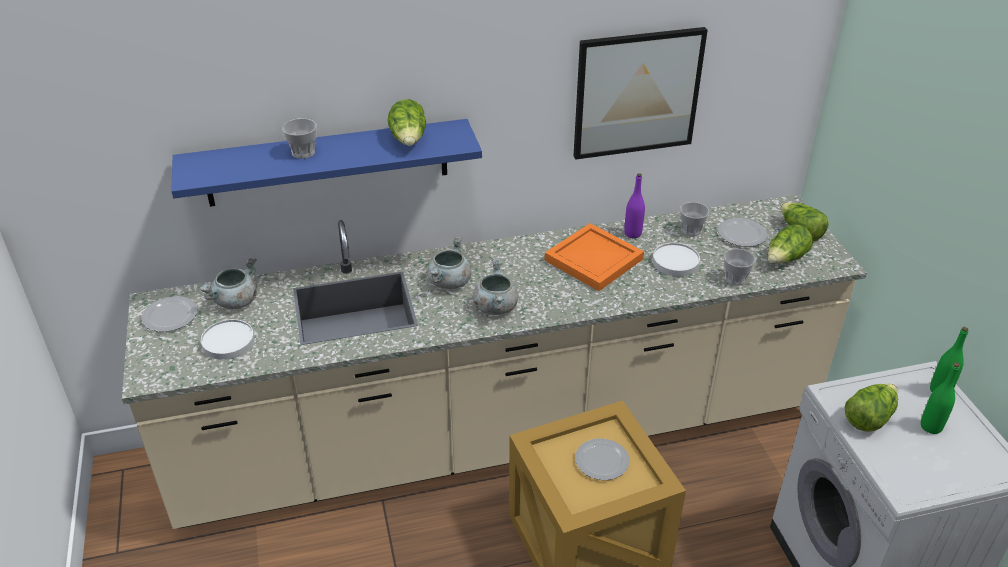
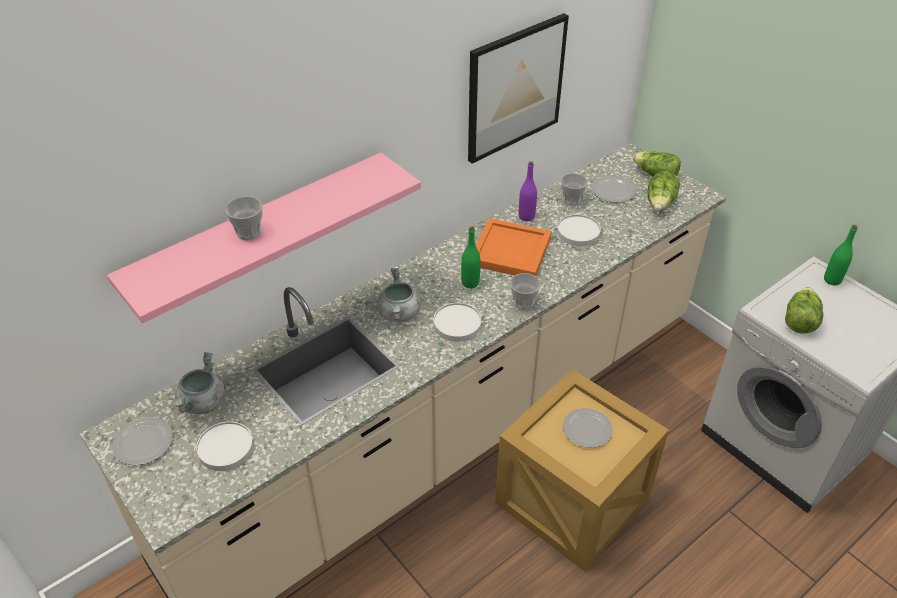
camera: 25 degrees left, 5 degrees up
(327, 163) = (260, 234): blue shelf -> pink shelf
(409, 140) = (344, 189): lettuce -> none
(495, 307) = (457, 324): grey cooking pot -> white plate
(735, 279) = (634, 233): cup -> cup (523, 302)
(931, 427) = (844, 312): green bottle -> green bottle (470, 283)

